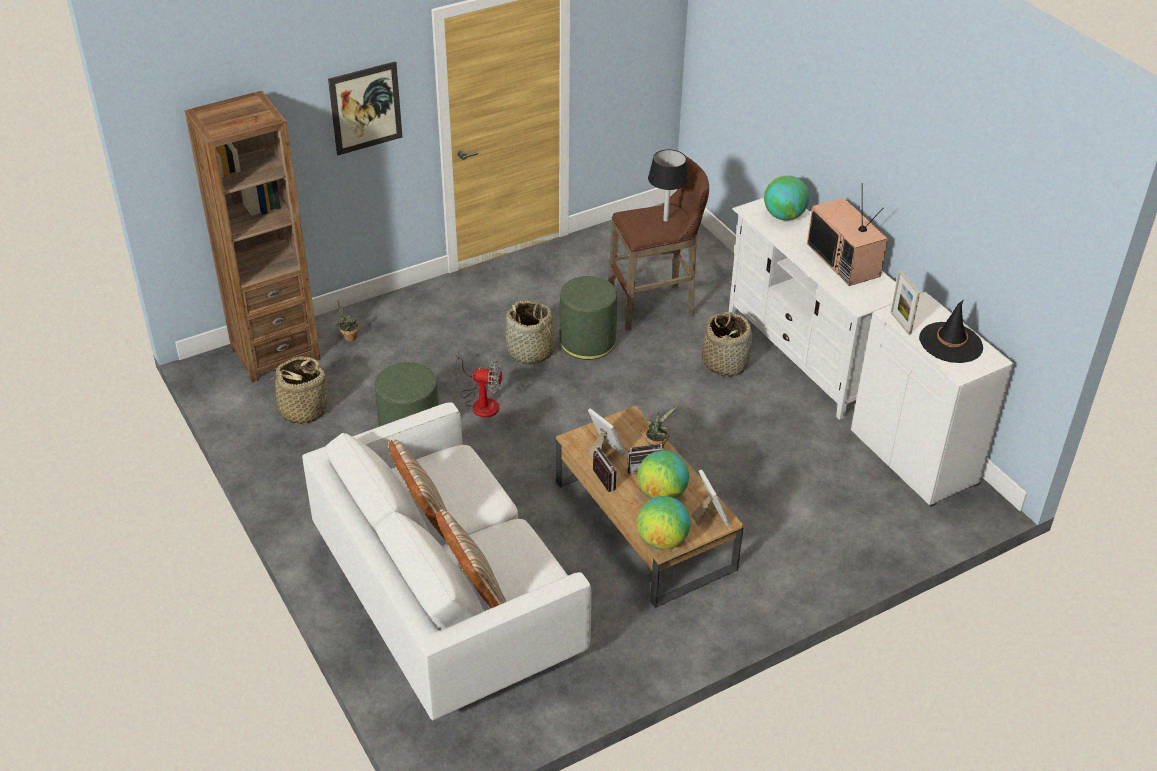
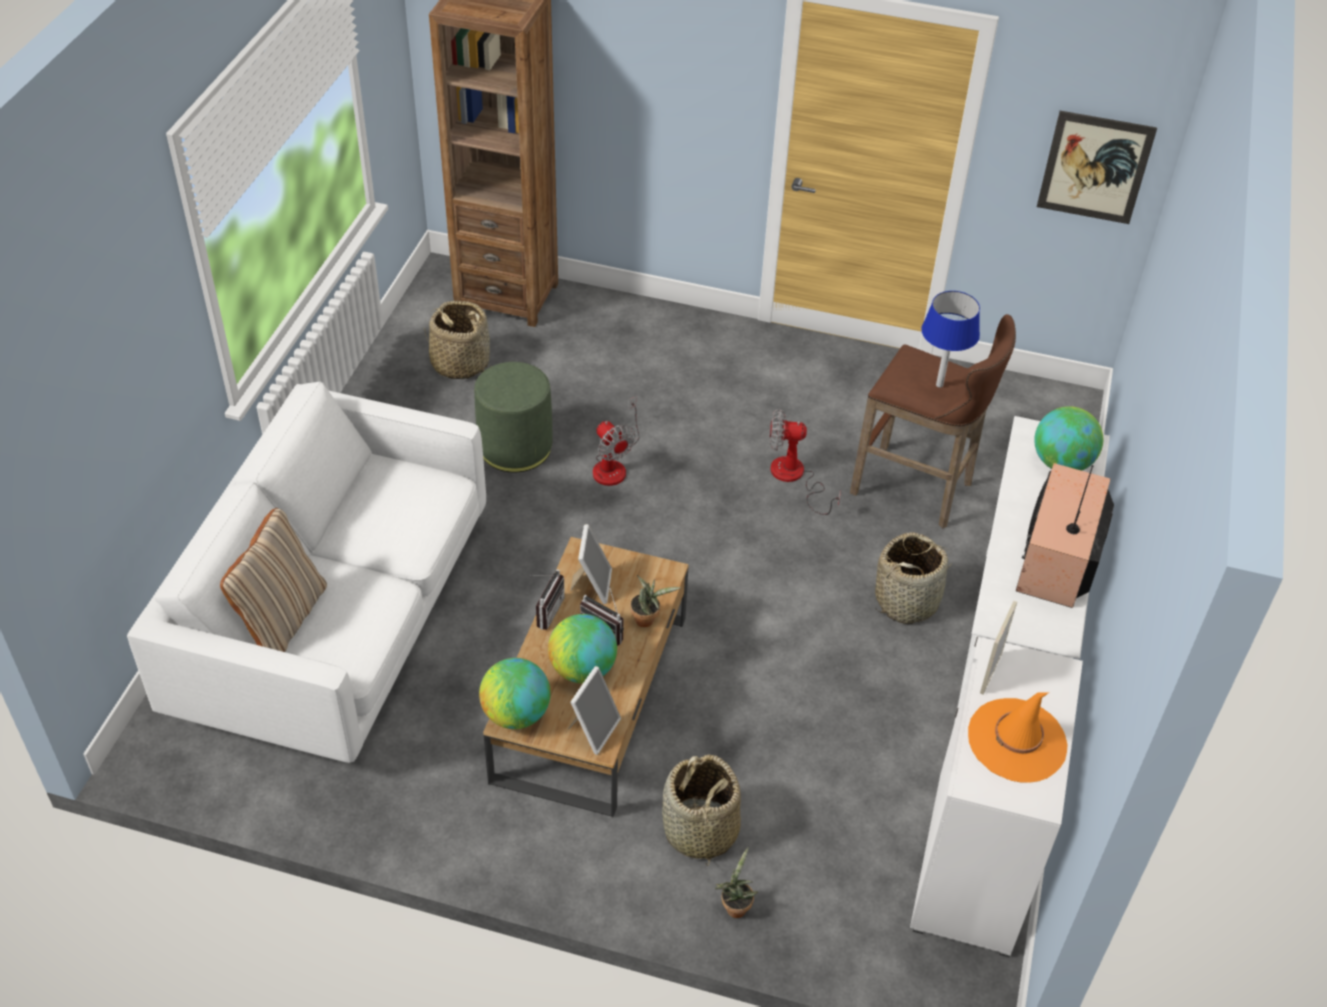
camera: 45 degrees right, 5 degrees up
(349, 337) = (586, 322): potted plant -> potted plant (735, 906)
(366, 108) = (681, 69): picture -> picture (1095, 167)
(425, 518) = (340, 521): beige pillow -> none
(531, 352) = (726, 449): basket -> basket (700, 831)
(587, 342) = (794, 478): green ottoman -> fan
(665, 220) = (939, 385): black table lamp -> blue table lamp
(951, 343) = (1017, 741): black hat -> orange hat

